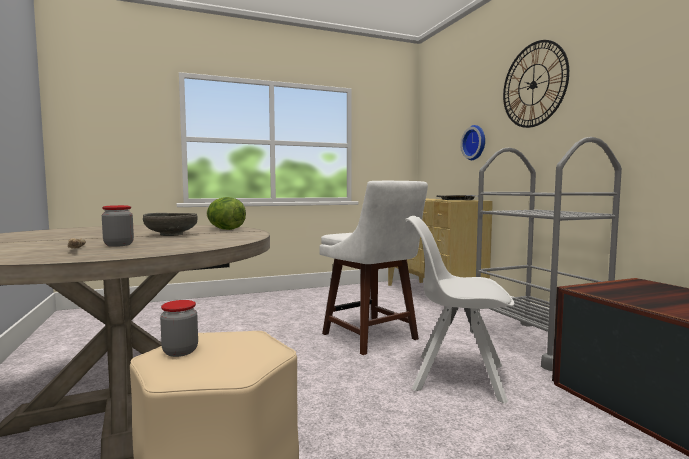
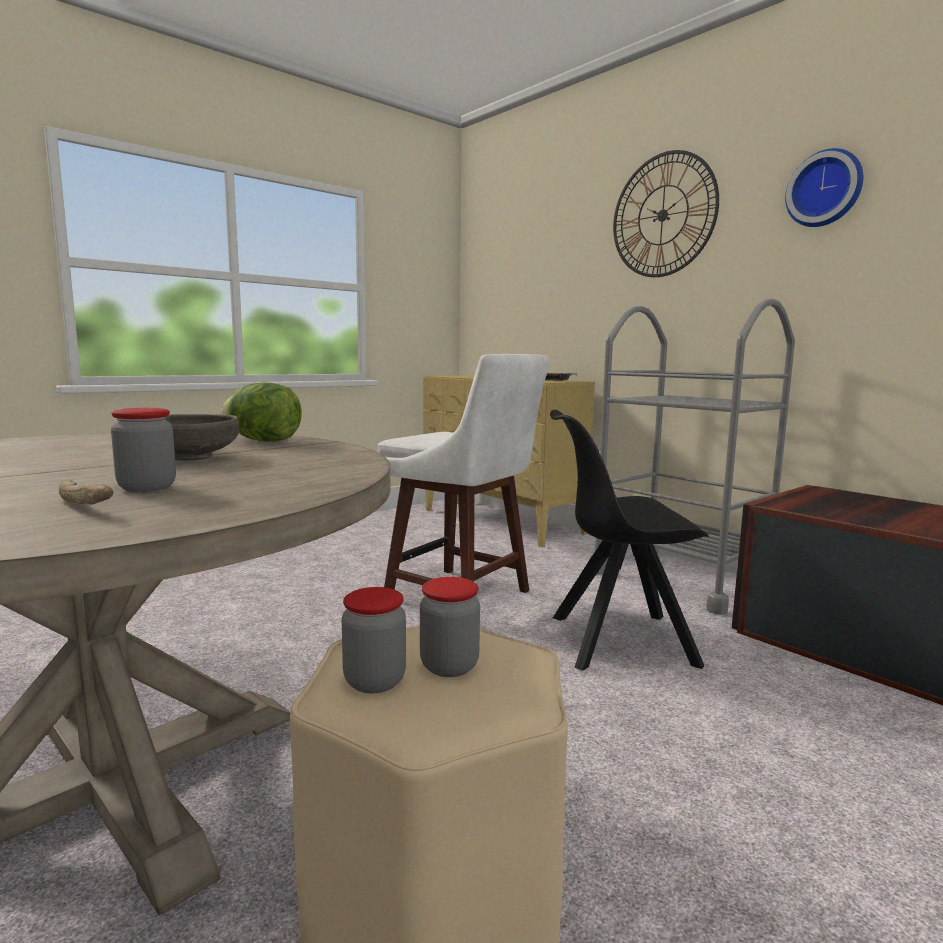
camera: 20 degrees left, 5 degrees up
(225, 350) = (449, 666): none -> jar
(456, 377) = (619, 641): white chair -> black chair
(475, 143) = (565, 294): wall clock -> wall clock (825, 189)

